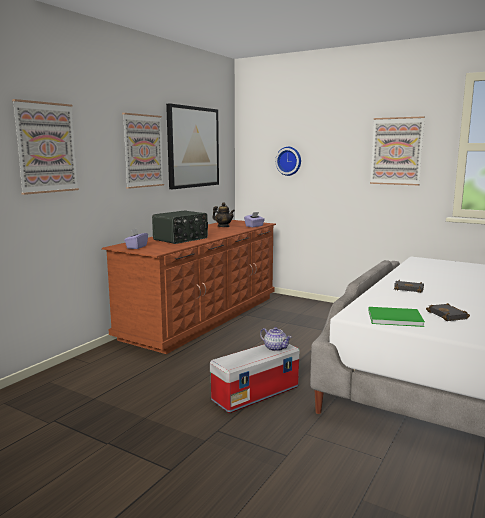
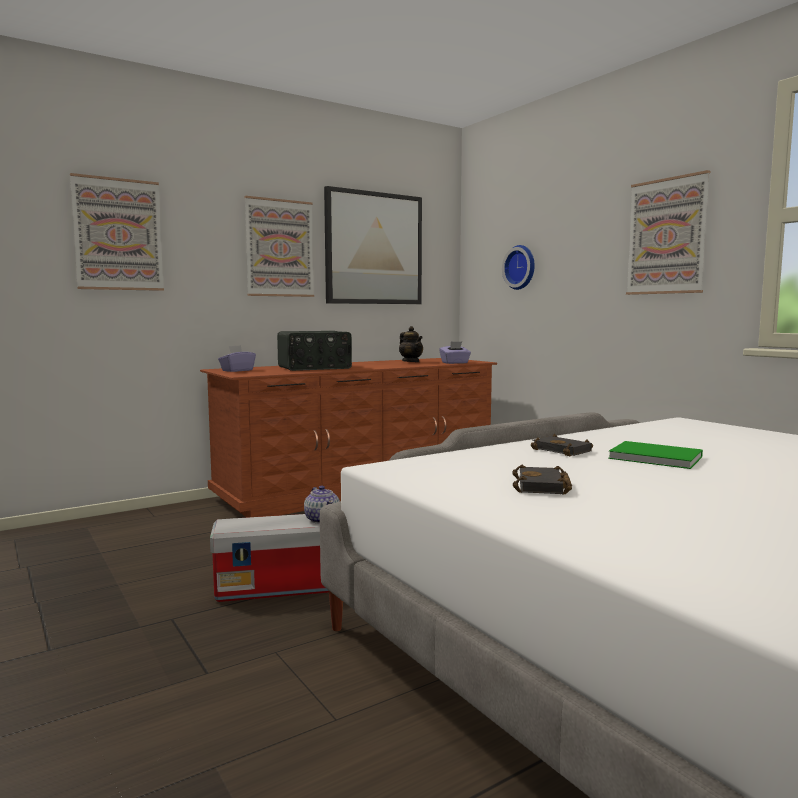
camera: 25 degrees right, 5 degrees down
(393, 318) = (436, 478): green book -> green book (653, 457)

